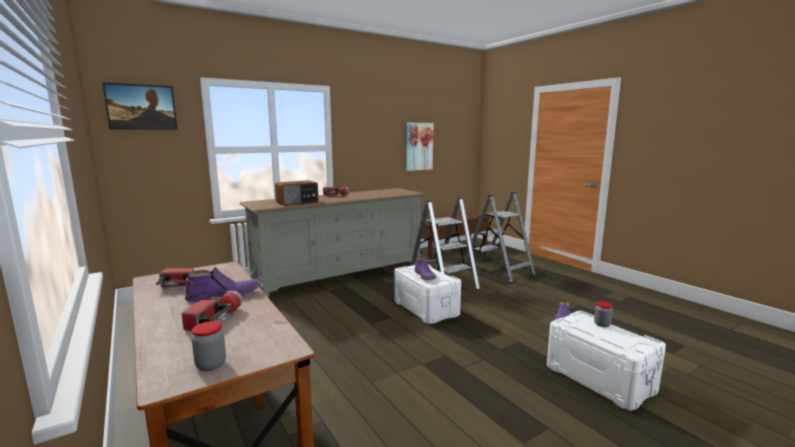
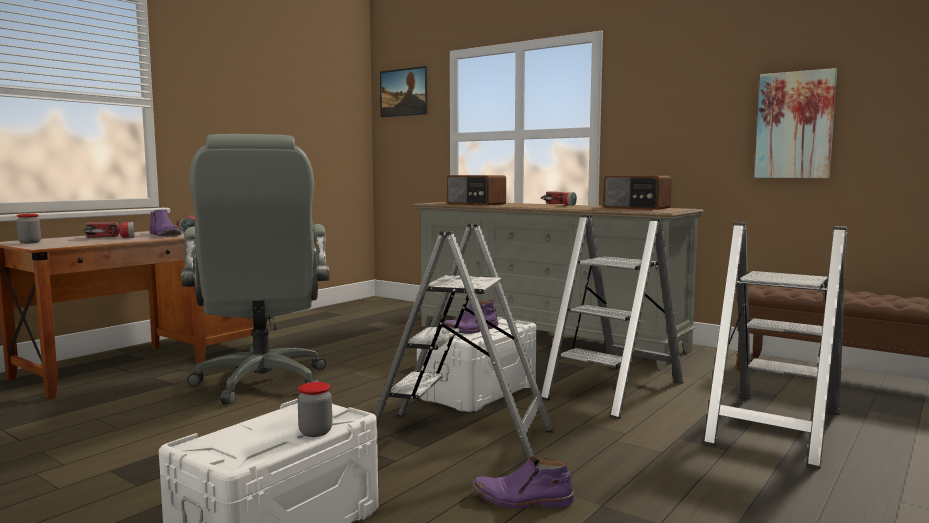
camera: 70 degrees right, 5 degrees down
(358, 374) = (262, 383): none -> grey office chair
(383, 192) = (636, 208): none -> radio
(494, 322) = (463, 439): none -> grey step ladder

